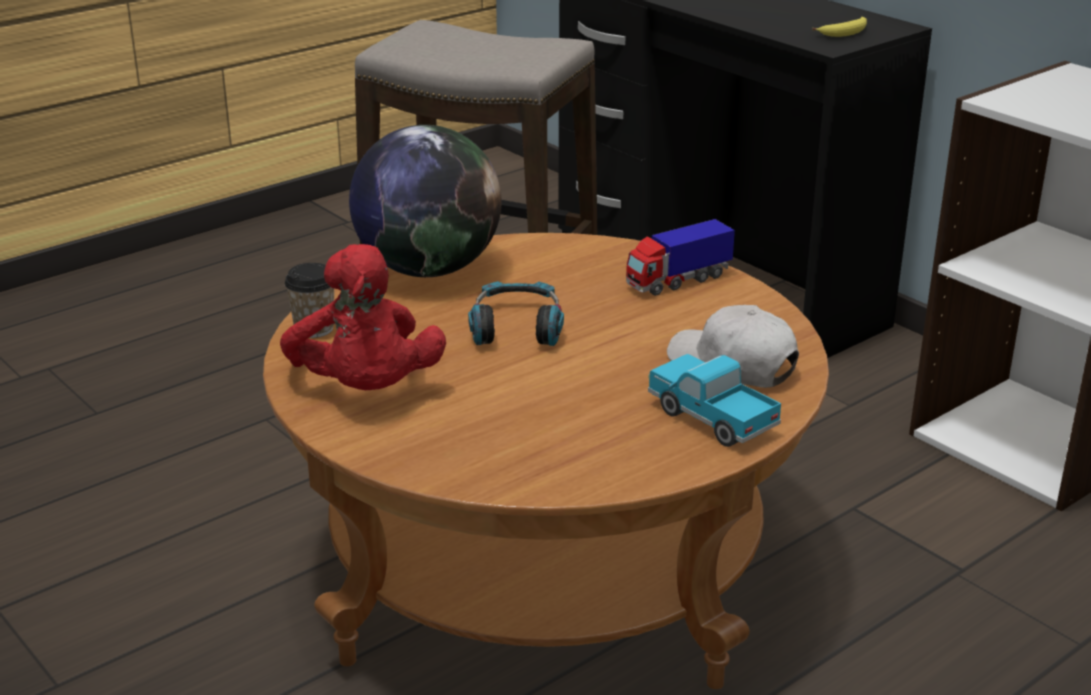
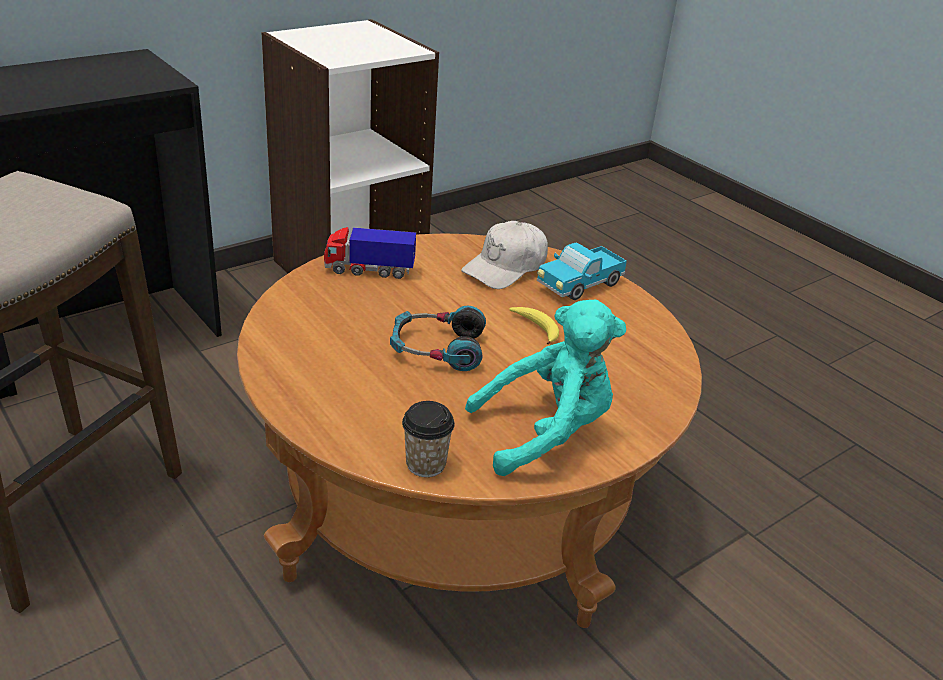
camera: 90 degrees left, 5 degrees up
(366, 390) = (546, 433): red plush toy -> turquoise plush toy
(428, 269) = (308, 389): globe -> none
(677, 281) = (369, 270): toy truck -> toy truck turned 120 degrees clockwise
(845, 32) = (136, 72): banana -> banana (536, 328)

